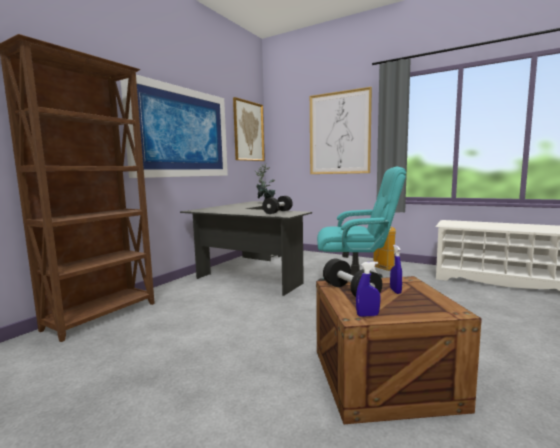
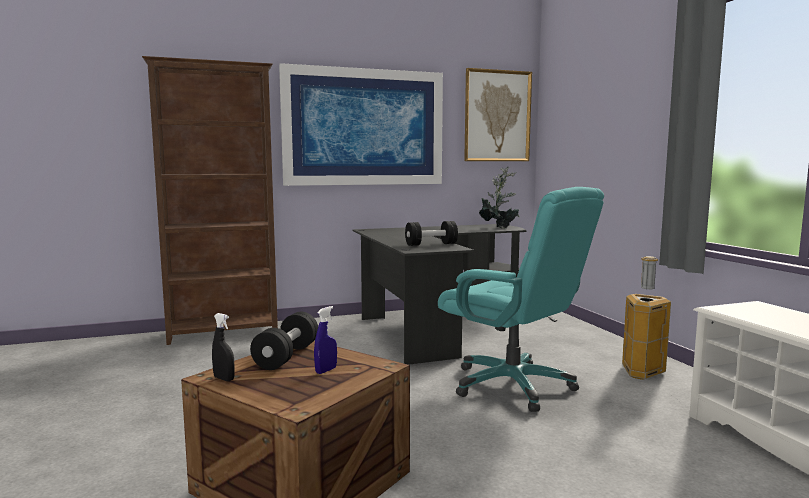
camera: 40 degrees right, 0 degrees up
(339, 133) = (625, 116): picture -> none
(367, 315) = (224, 379): blue spray bottle -> black spray bottle

